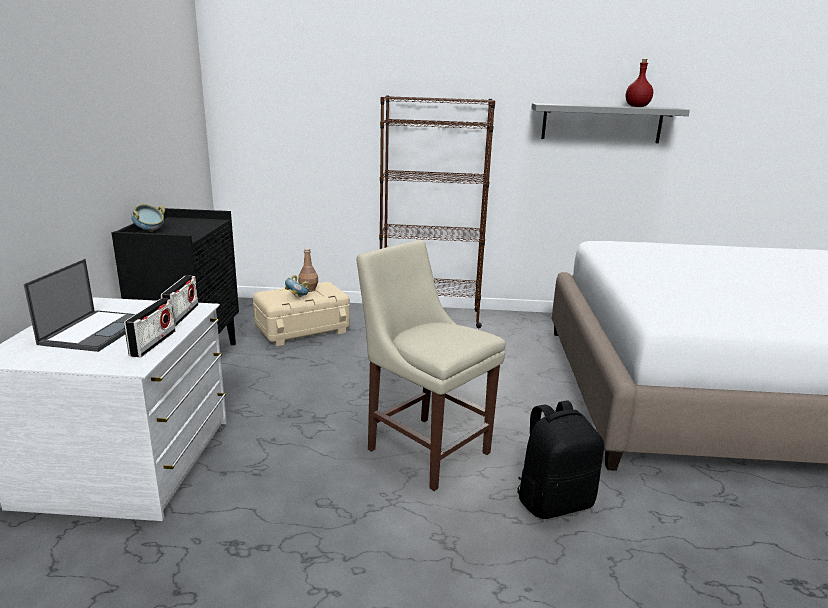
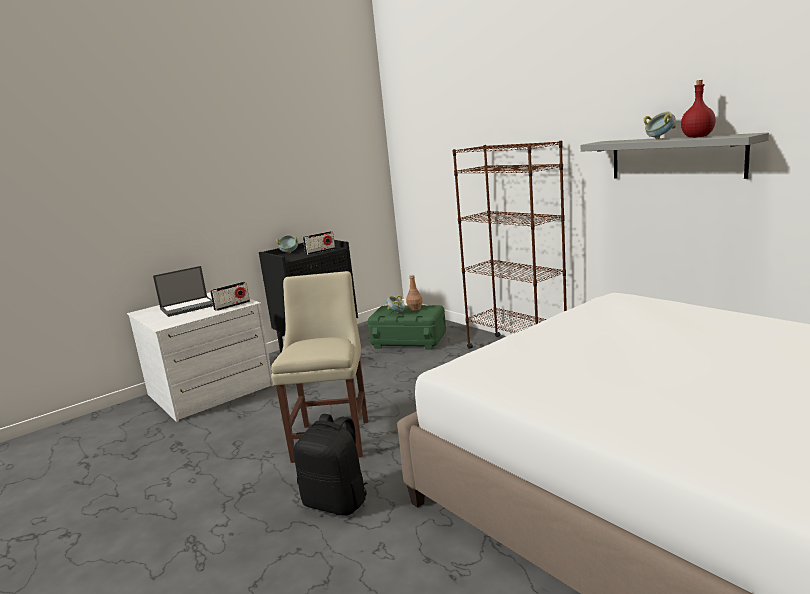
camera: 50 degrees right, 5 degrees down
(153, 343) = (190, 317): radio -> radio (320, 251)
(302, 329) = (409, 341): beige storage box -> green storage box
(601, 105) = (659, 139): none -> bowl

